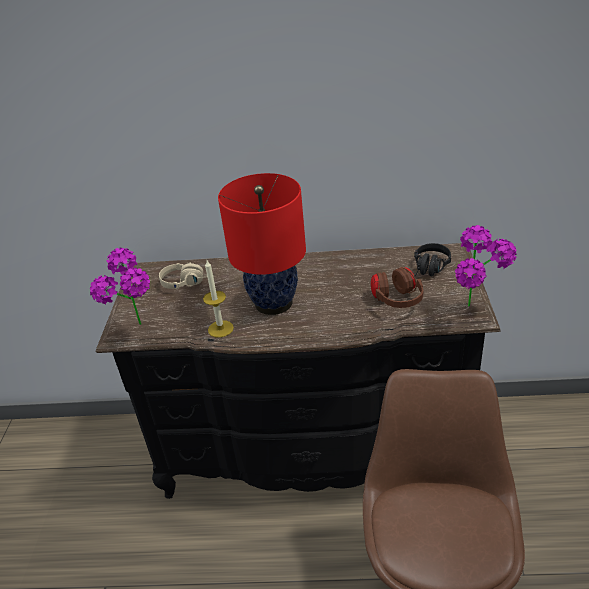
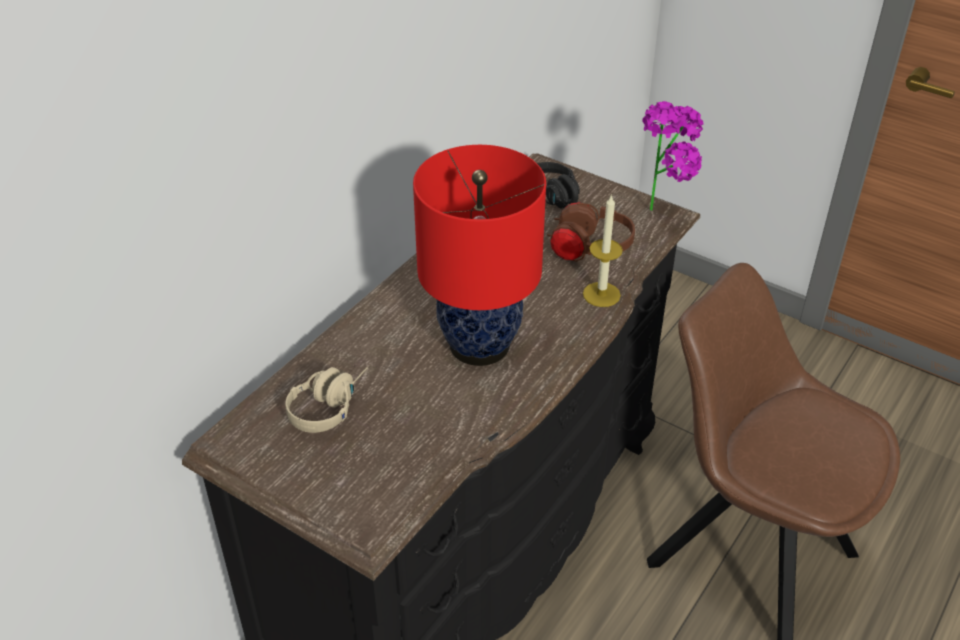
camera: 60 degrees left, 5 degrees up
(137, 331) = (392, 506): potted plant -> none
(220, 329) = (482, 416): candle -> candle (601, 294)

